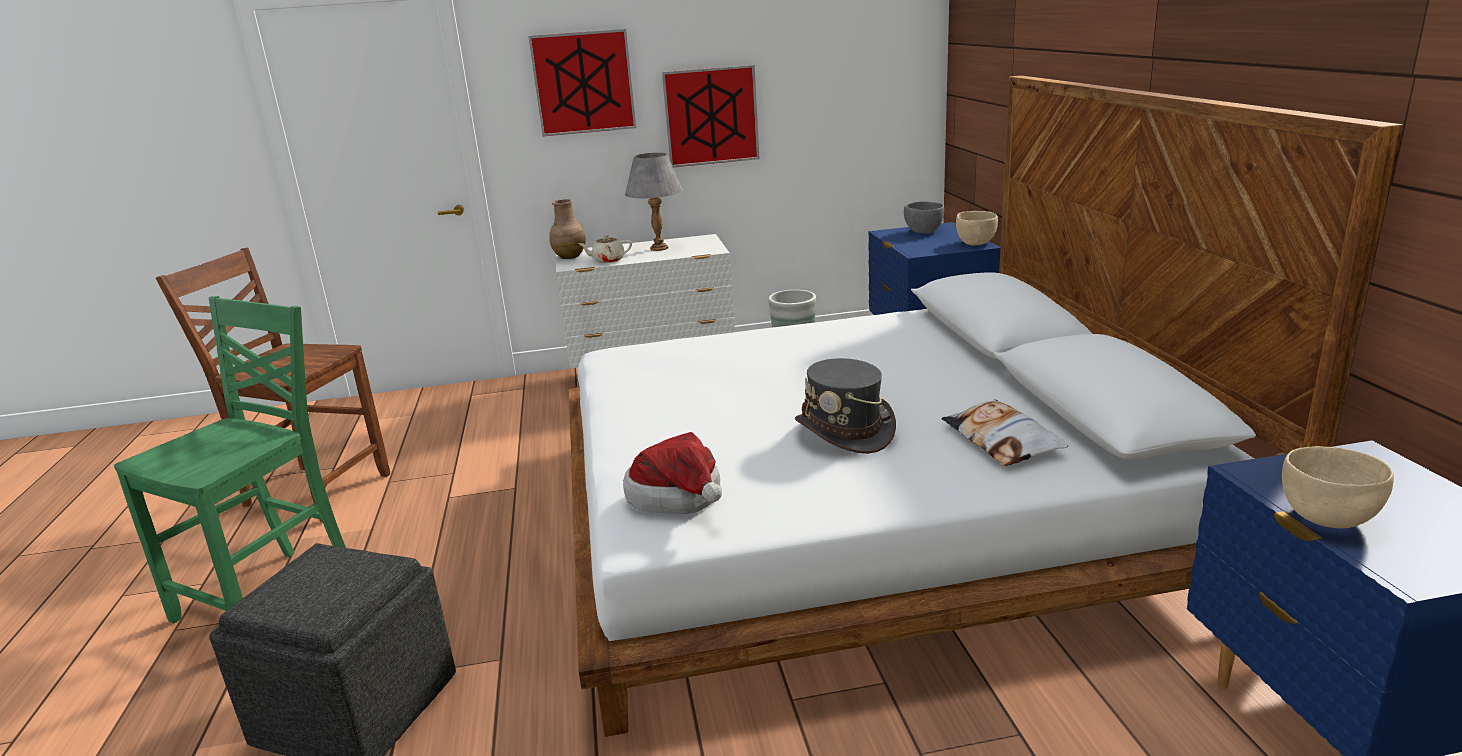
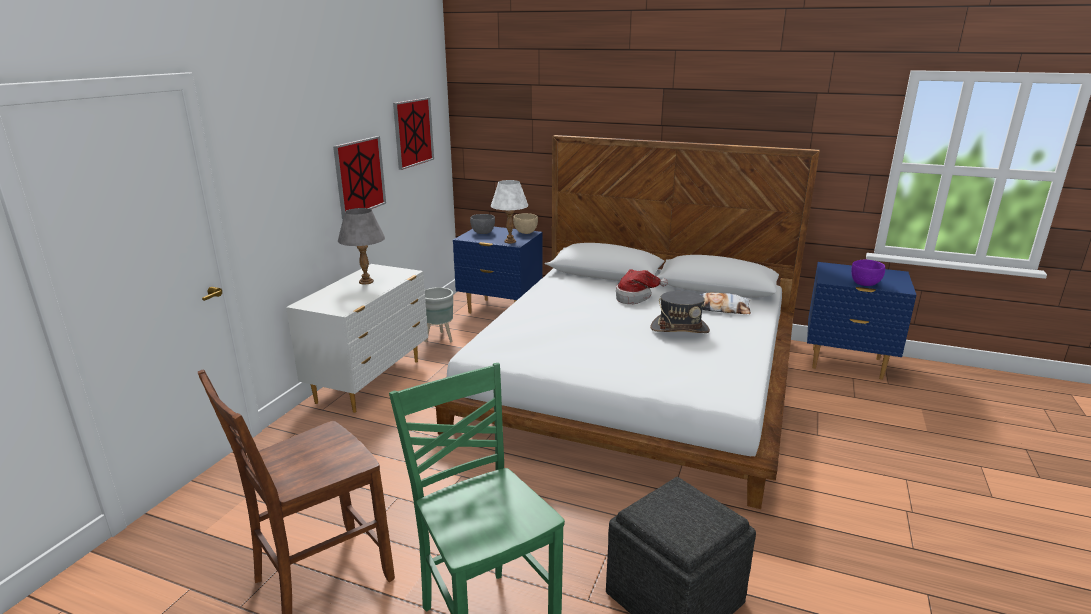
camera: 60 degrees left, 0 degrees up
(569, 256) = (315, 306): brown vase -> none
(583, 83) = (290, 160): picture -> picture (413, 132)
(608, 260) = (357, 299): beige teapot -> none
(679, 499) = (710, 380): hat -> hat (635, 297)
(919, 248) = (510, 241): none -> white table lamp
(1327, 519) = (865, 284): beige bowl -> purple bowl

